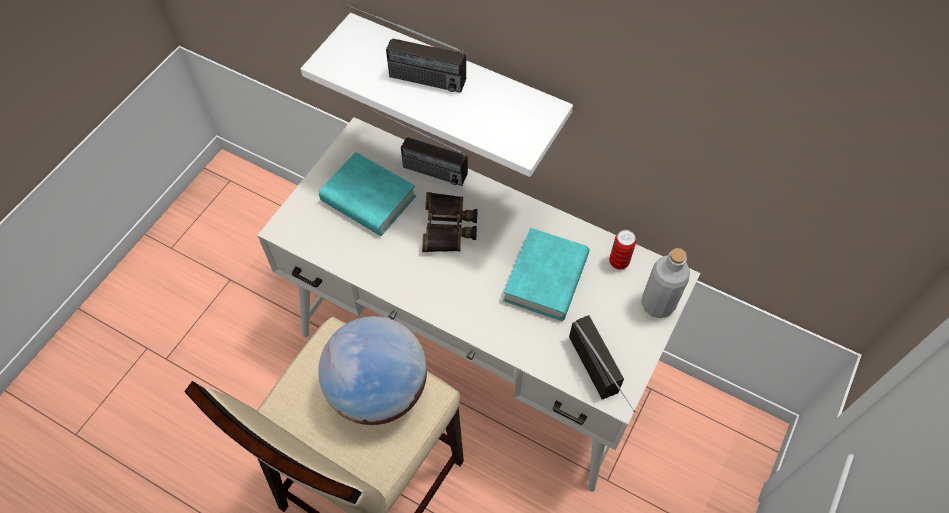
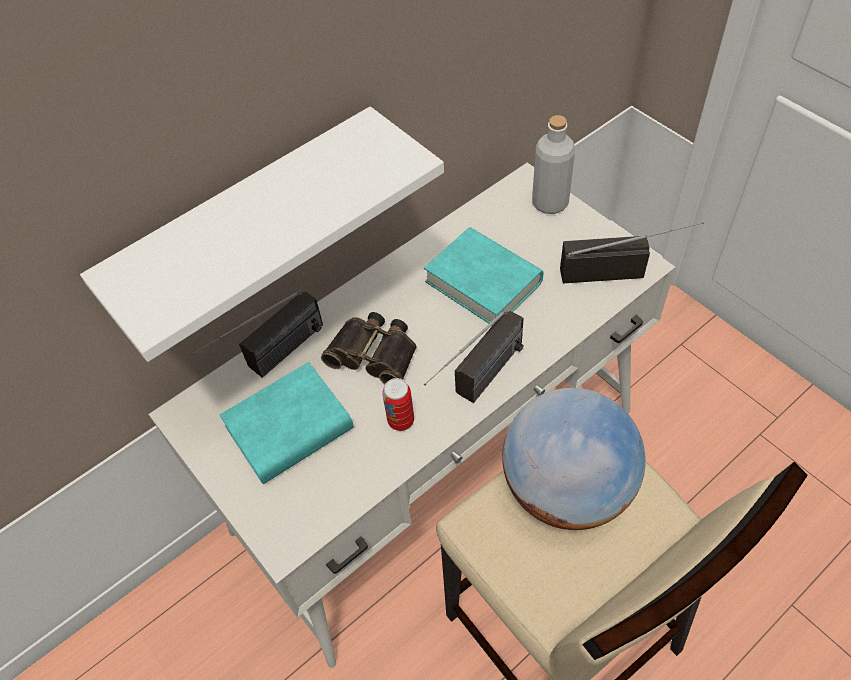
camera: 65 degrees left, 5 degrees down
(407, 75) = (235, 237): radio -> radio (478, 385)
(619, 262) = (489, 217): can -> can (401, 421)

